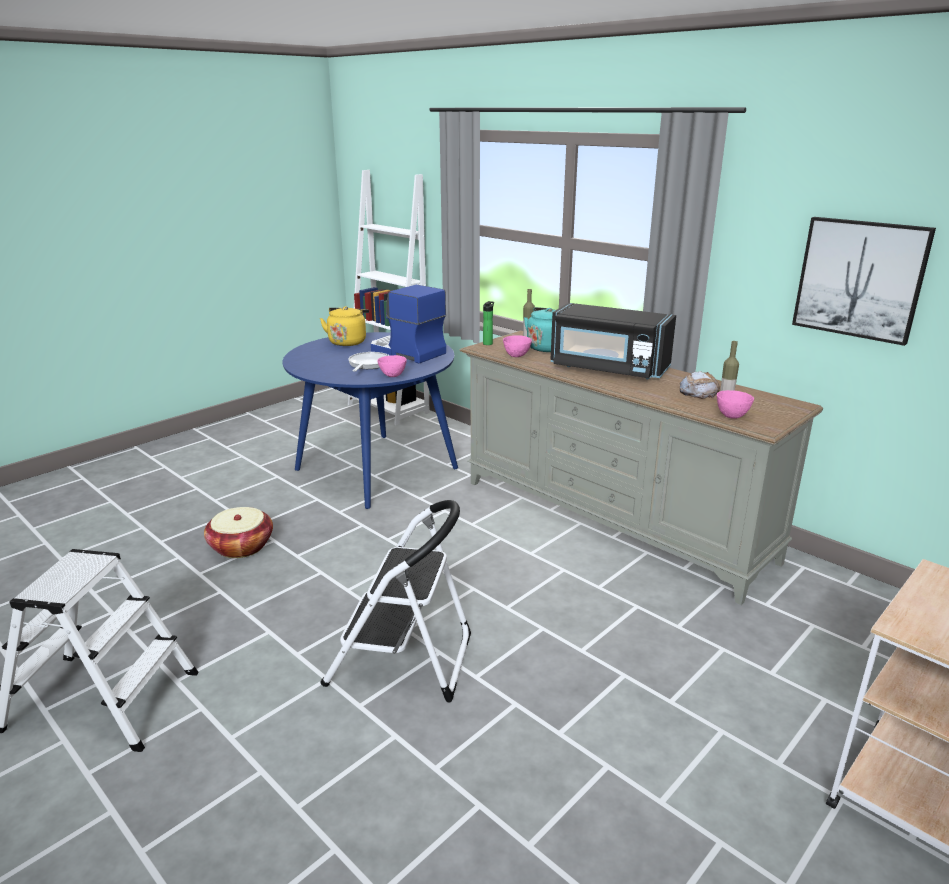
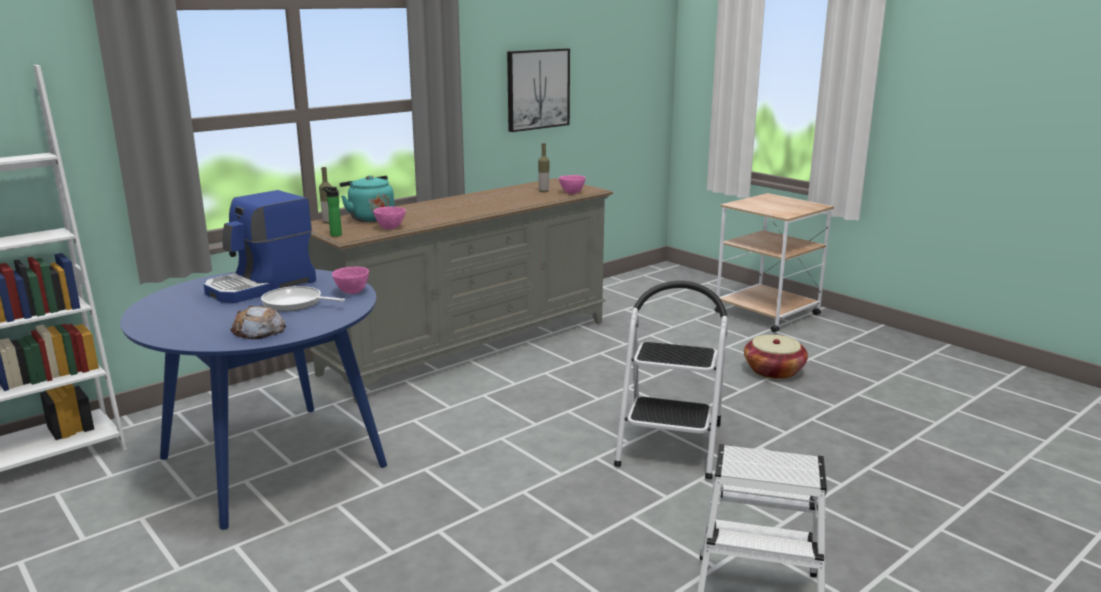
camera: 85 degrees left, 5 degrees down
(241, 546) = (446, 556): basket -> basket (773, 371)
(348, 342) = (169, 316): yellow kettle -> none
(608, 368) = (450, 207): black microwave -> none
(698, 391) = (519, 194): bread -> bread (258, 330)

